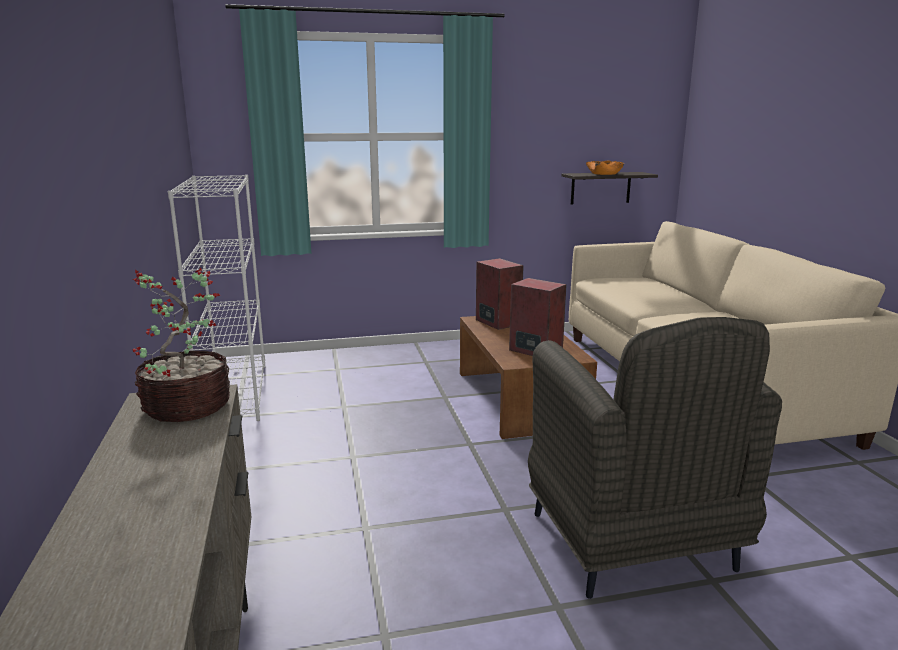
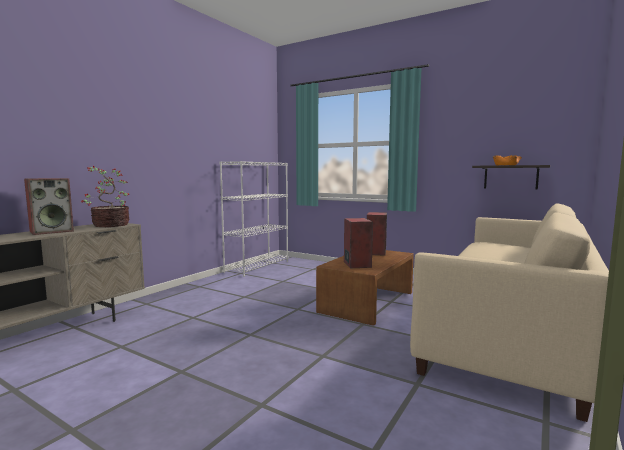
camera: 45 degrees right, 10 degrees down
(146, 472) = (52, 231): none -> speaker
(632, 544) = (265, 371): grey armchair -> none

